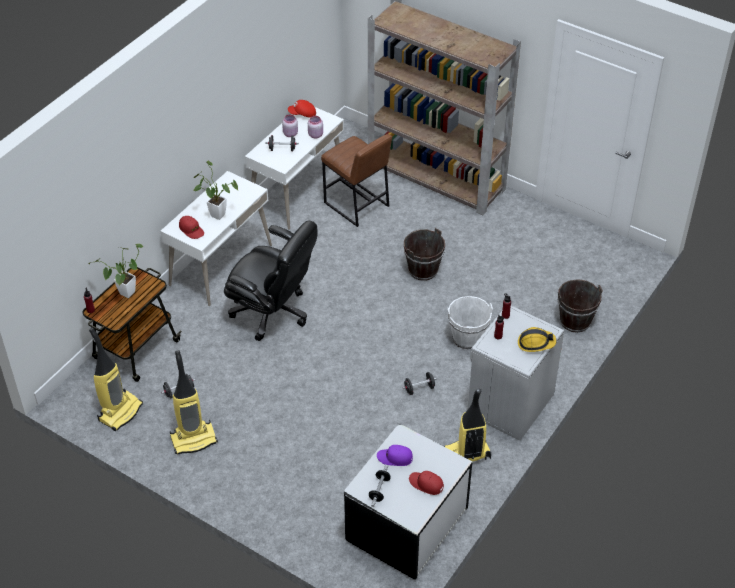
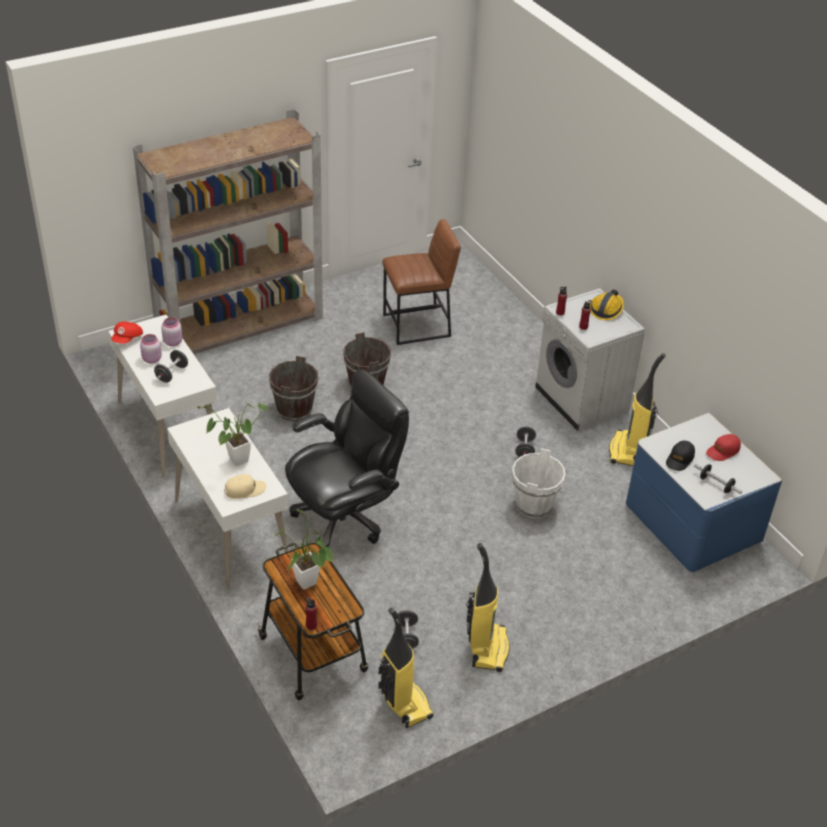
camera: 65 degrees left, 5 degrees down
(191, 230) = (245, 490): red cap -> beige cap
(357, 205) = (230, 393): brown chair -> brown chair (418, 325)
(395, 458) = (680, 459): purple cap -> black cap
(406, 525) = (691, 524): black nightstand -> blue nightstand
(467, 338) = (481, 393): white bucket -> white bucket (534, 505)
(575, 321) = (506, 321): brown bucket -> brown bucket (295, 410)

